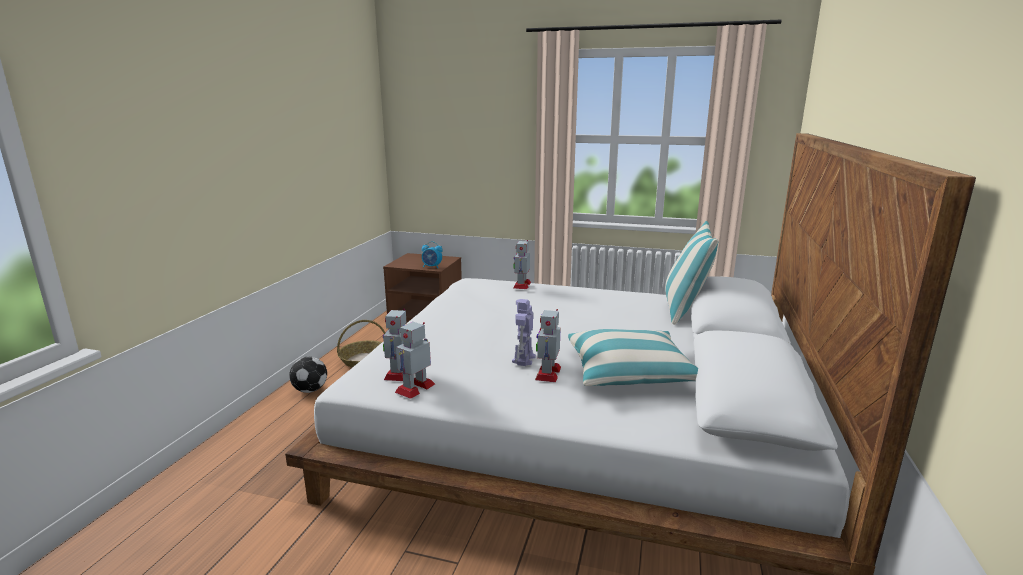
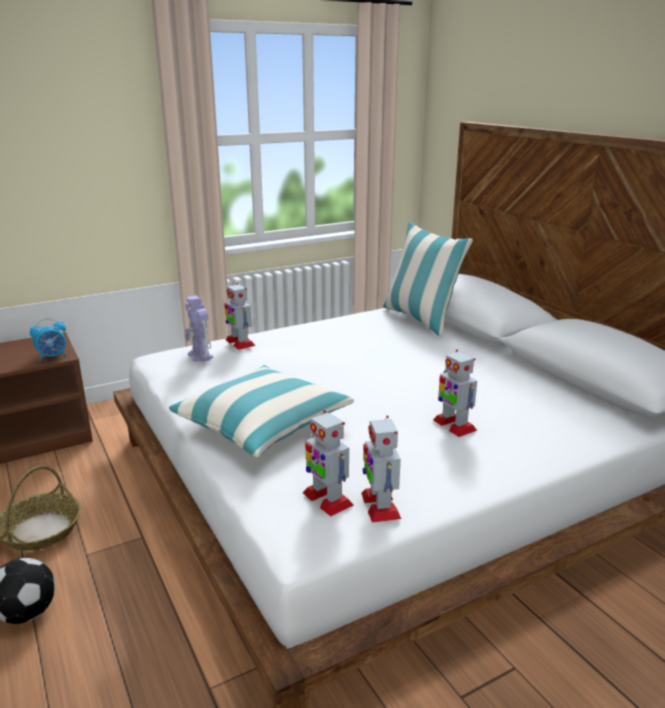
camera: 45 degrees left, 5 degrees up
(523, 359) = (407, 422): toy robot -> toy robot (200, 356)
(629, 372) = (500, 394): pillow -> pillow (262, 424)

